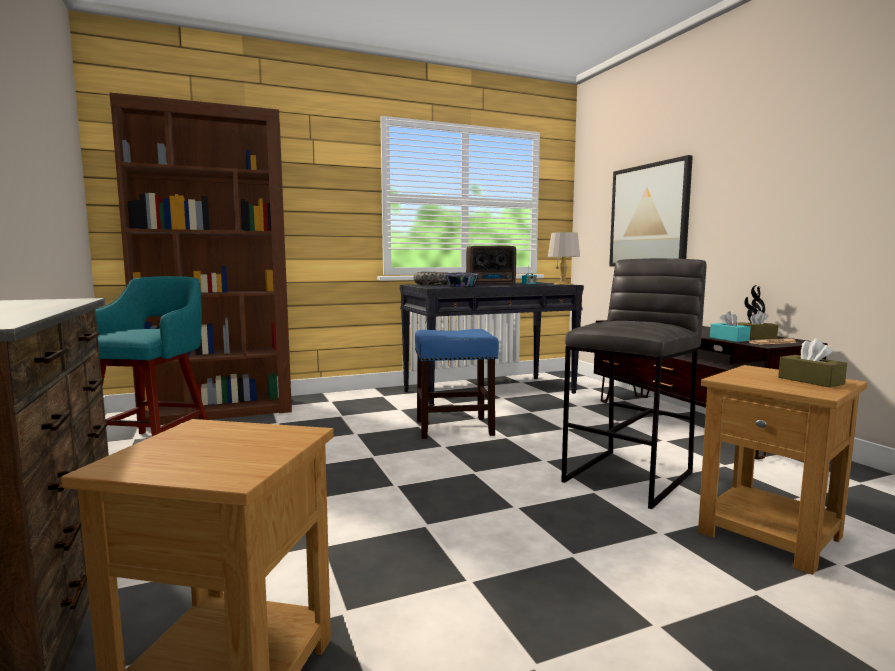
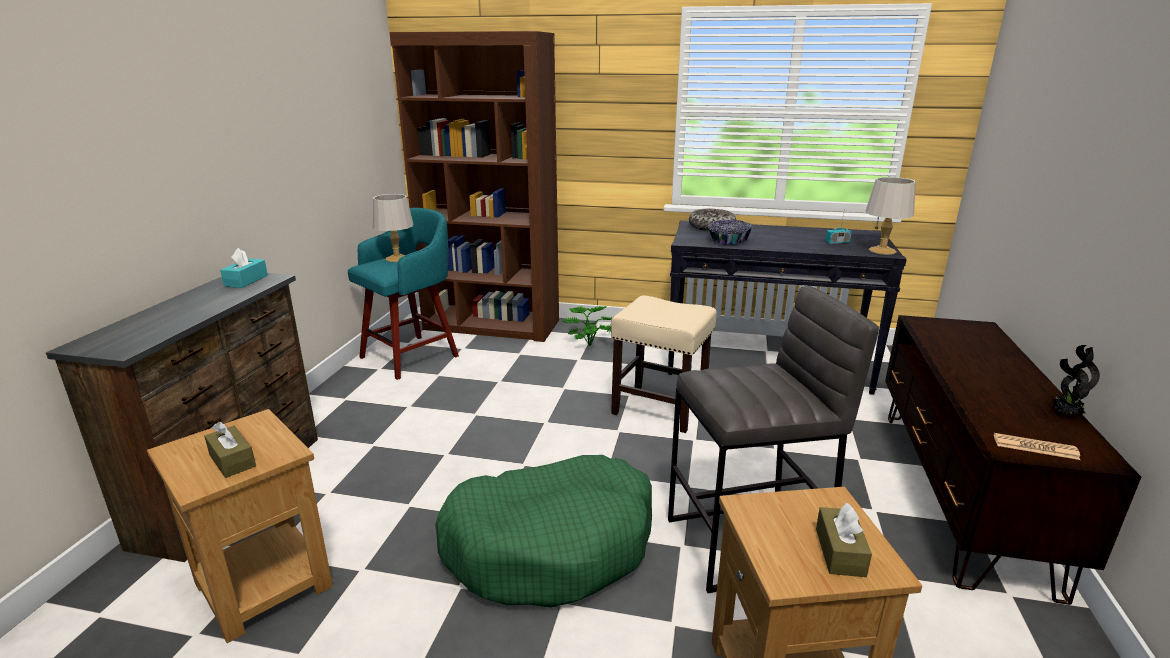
camera: 35 degrees right, 15 degrees up
(135, 329) = (396, 259): none -> grey table lamp
(339, 405) = (592, 344): none -> potted plant
(455, 427) = (660, 408): blue stool -> beige stool
(491, 284) = (784, 237): radio -> none
(503, 524) = (551, 545): none -> green dog bed
(649, 216) = (1037, 170): picture -> none
(729, 339) = (985, 417): turquoise tissue box -> turquoise tissue box (246, 281)
(756, 337) = (1045, 425): brown tissue box -> brown tissue box (232, 460)

